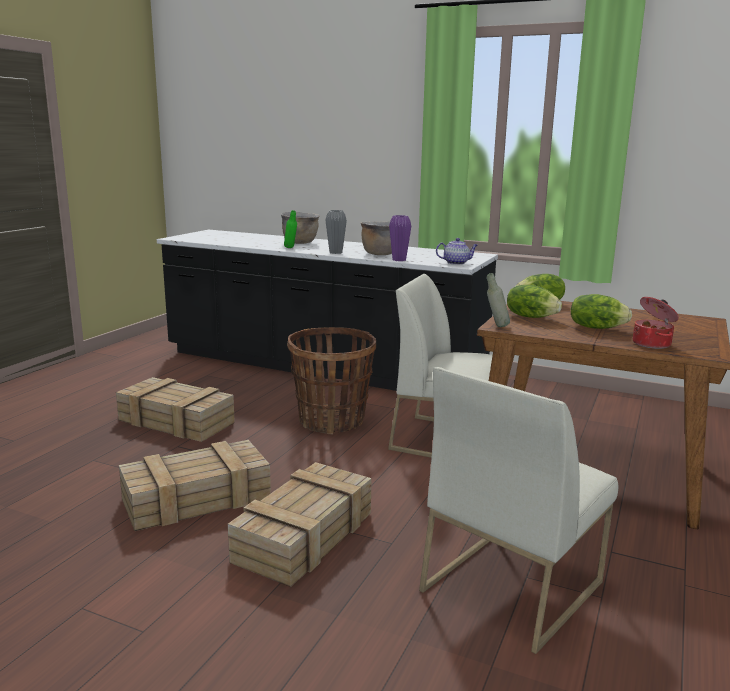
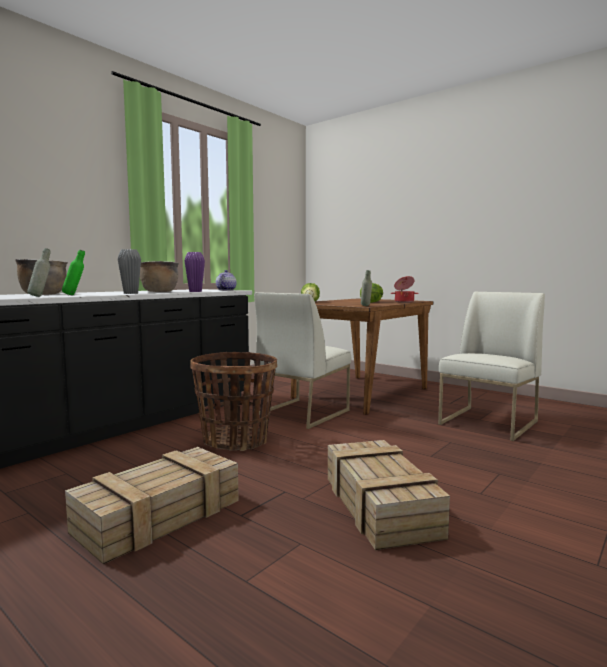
camera: 75 degrees left, 10 degrees down
(264, 246) = (41, 296): none -> grey bottle
(303, 537) = (448, 465): crate -> none
(511, 585) = (489, 423): white chair -> white chair turned 105 degrees counterclockwise
(531, 317) = (344, 304): lettuce -> none

